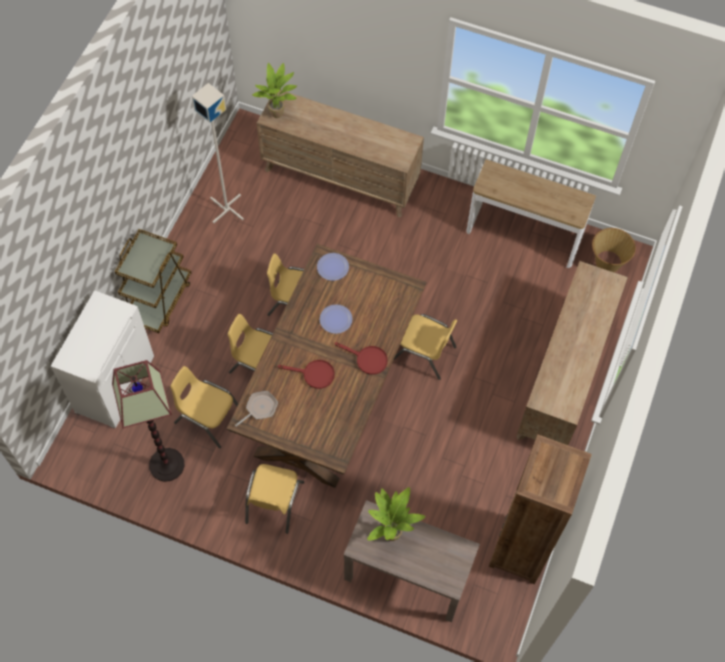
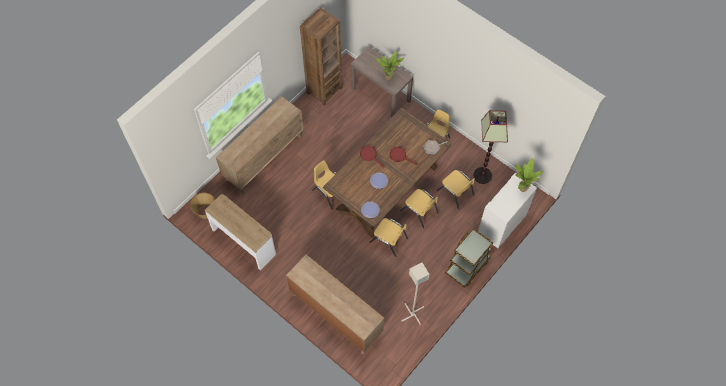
camera: 160 degrees left, 0 degrees up
(279, 114) = (368, 318): potted plant -> potted plant (521, 188)

